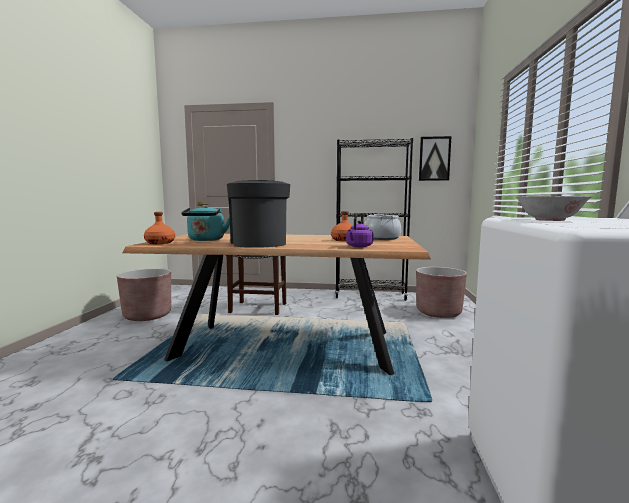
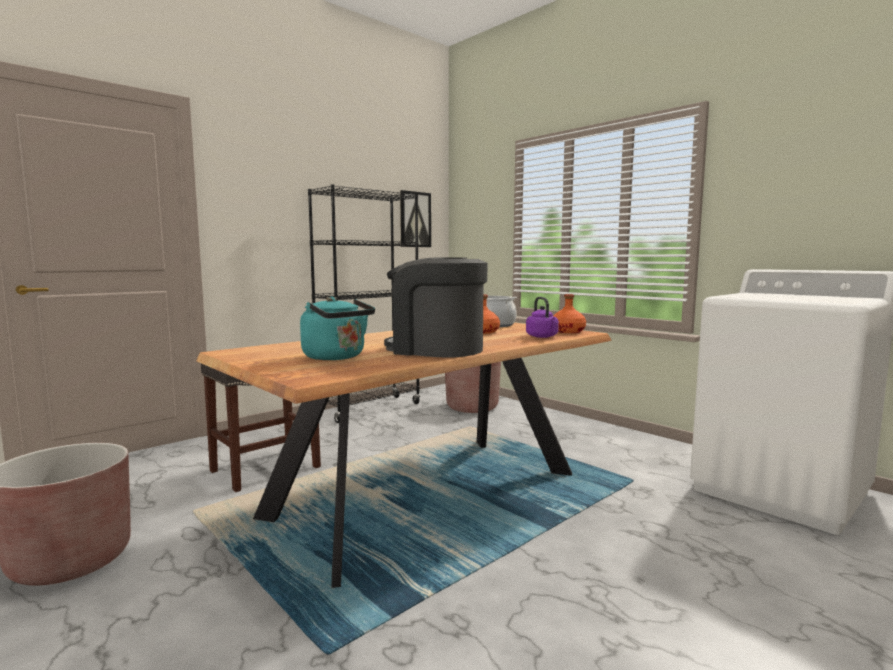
camera: 50 degrees left, 0 degrees up
(160, 243) = (310, 373): orange bottle -> orange bottle (568, 331)
(549, 220) = (769, 297): white bowl -> none

